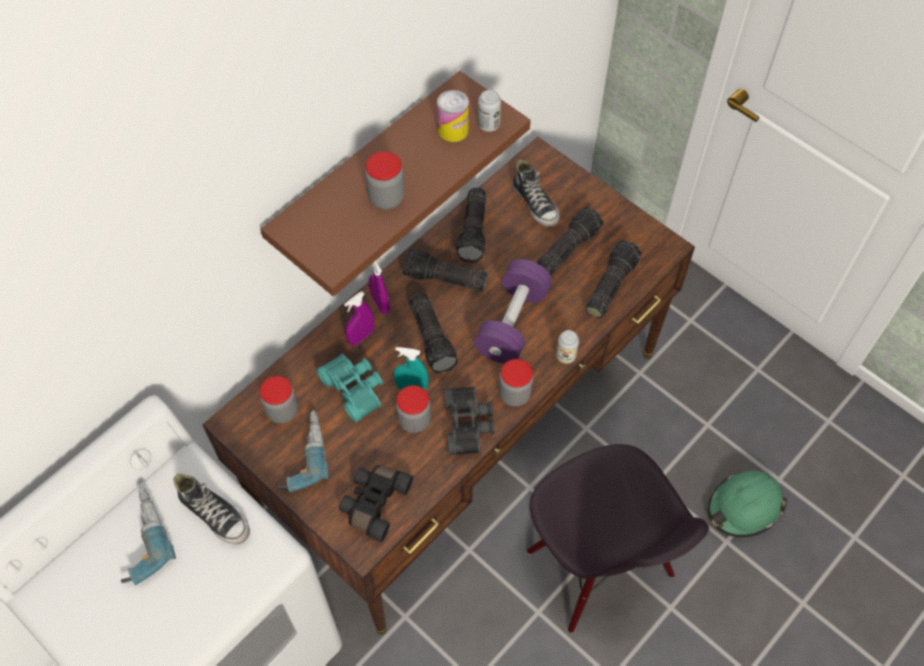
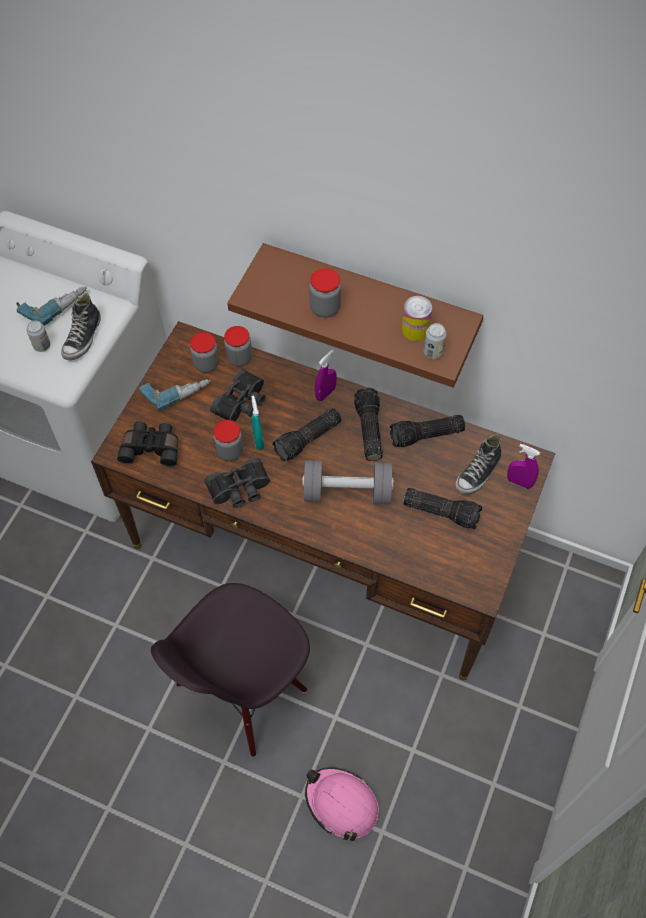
camera: 70 degrees right, 0 degrees up
(355, 388) = (242, 403): turquoise binoculars -> black binoculars
(361, 336) = (290, 391): purple spray bottle -> purple spray bottle (519, 482)
(512, 323) = (347, 492): purple dumbbell -> grey dumbbell
(514, 394) = (279, 514): jar -> jar (239, 358)
(565, 356) = (331, 541): can -> can (42, 346)
(609, 285) = (418, 556): flashlight -> none
(744, 507) = (341, 804): green hard hat -> pink hard hat

